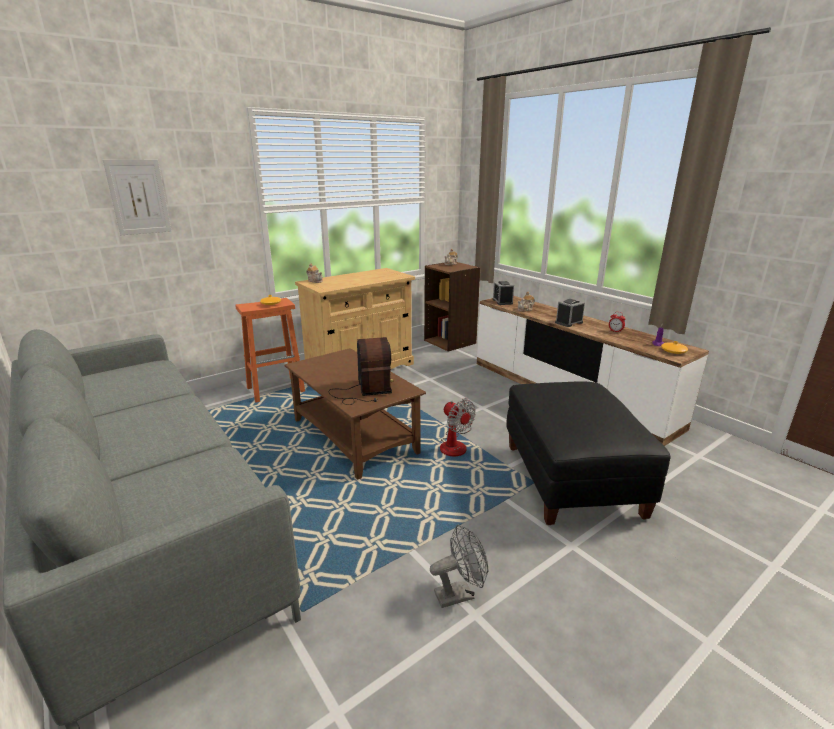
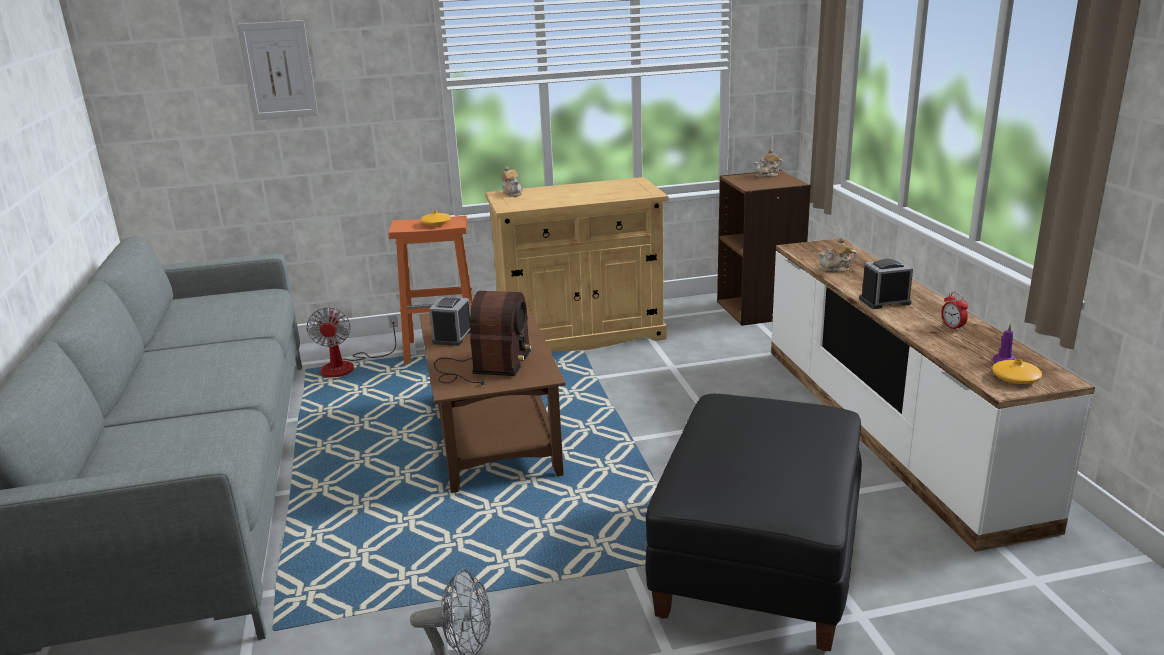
camera: 25 degrees right, 0 degrees up
(455, 444) = (625, 473): fan -> fan (348, 366)
(502, 301) = (813, 251): alarm clock -> alarm clock (452, 336)

